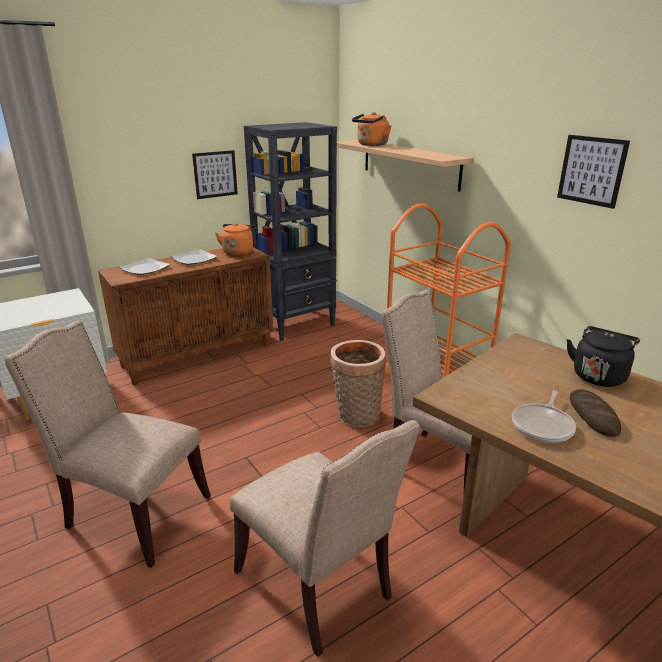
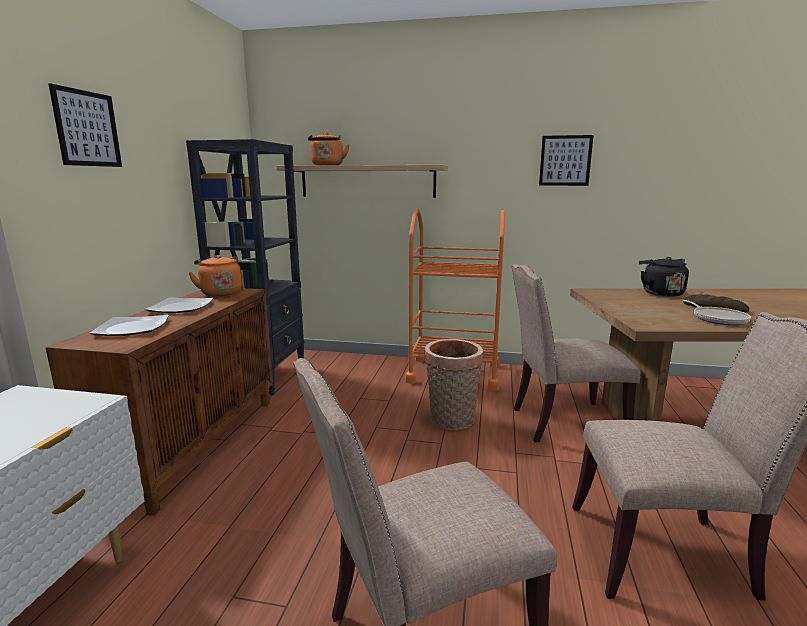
camera: 45 degrees left, 10 degrees down
(215, 174) = (159, 200): picture -> picture (87, 129)

